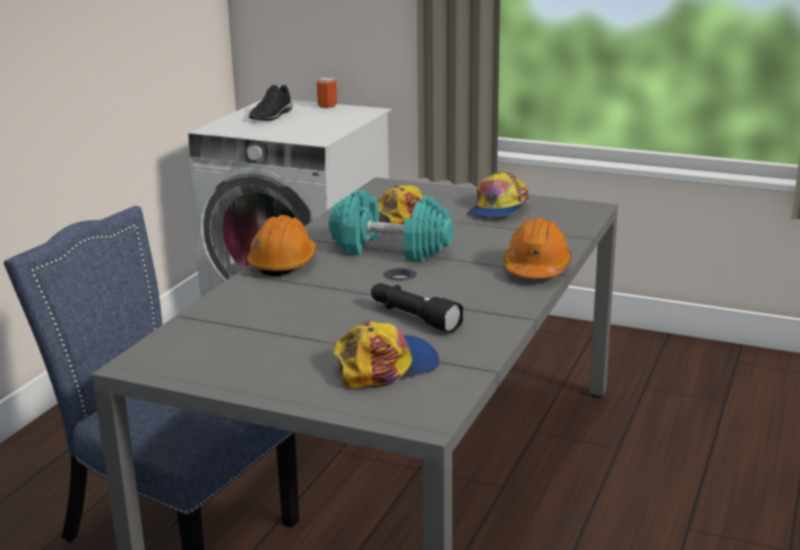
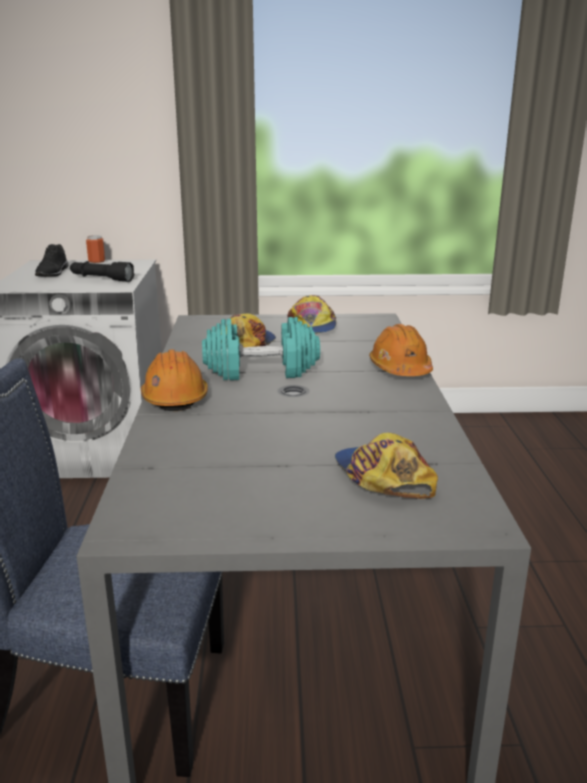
camera: 25 degrees left, 0 degrees up
(385, 366) = (382, 477): cap -> cap turned 60 degrees counterclockwise
(413, 317) = (352, 427): black flashlight -> black flashlight (101, 279)

